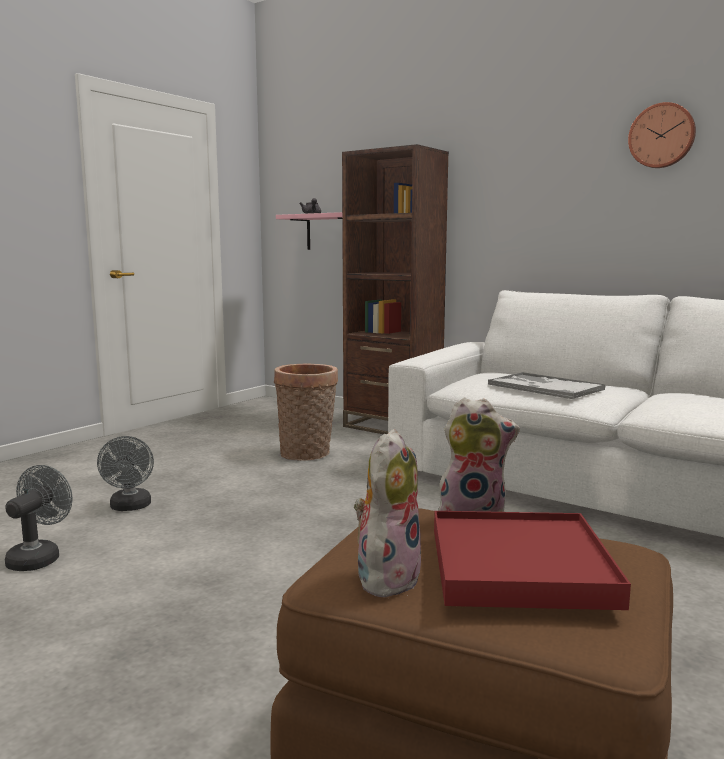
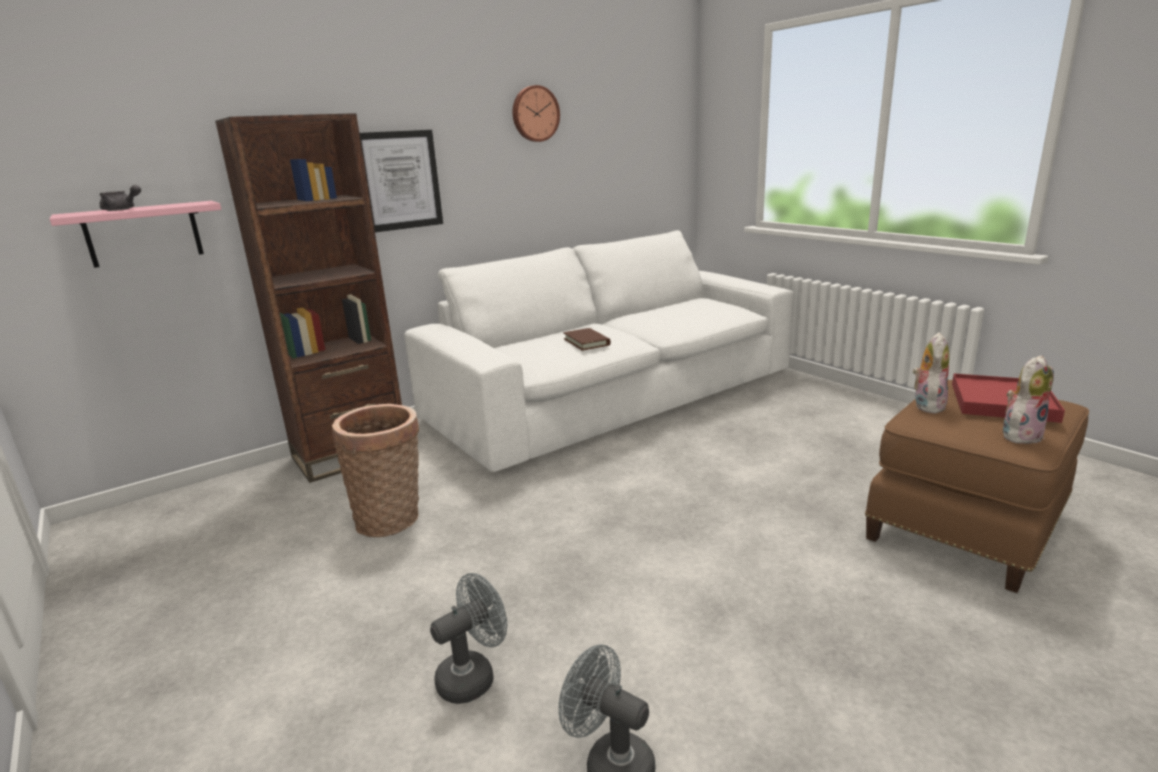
camera: 70 degrees left, 10 degrees up
(130, 507) = (473, 676): grey fan -> grey fan turned 45 degrees counterclockwise
(386, 576) = (1020, 435): plush toy -> plush toy turned 105 degrees clockwise
(496, 206) = (399, 180): none -> picture
(544, 387) = (586, 342): tray -> brown book

